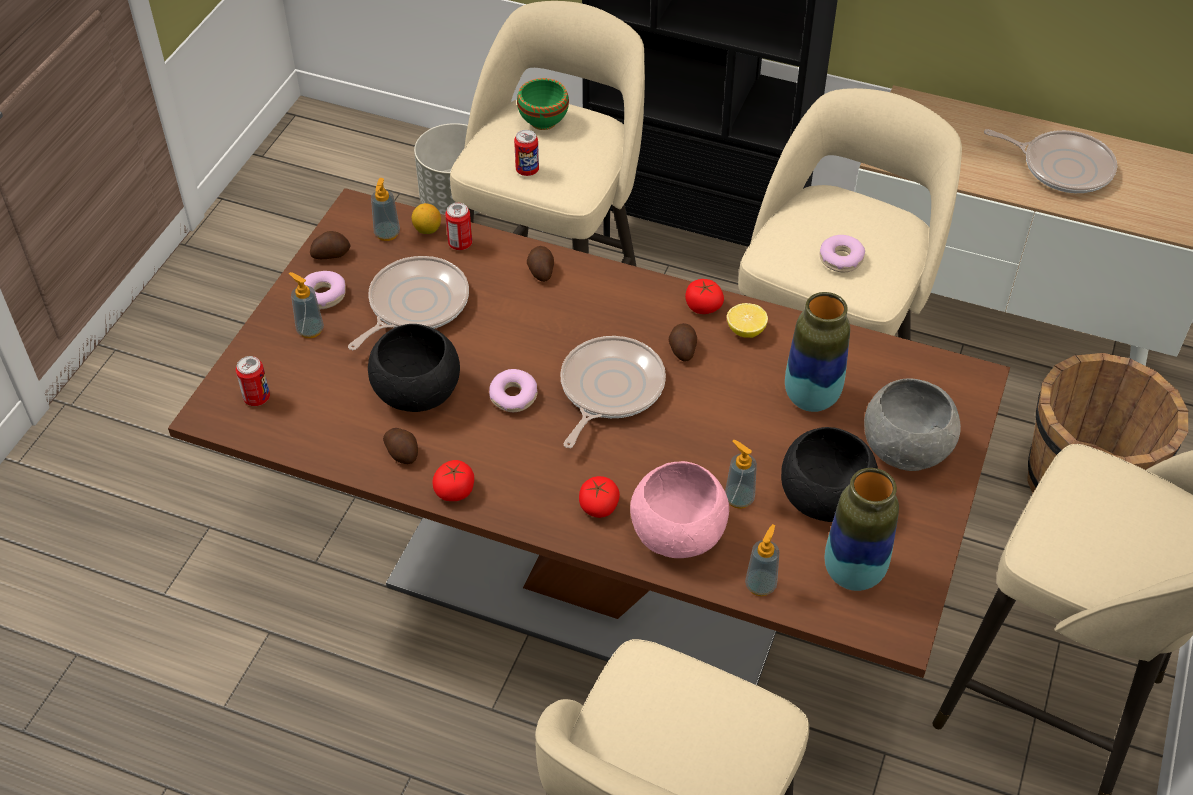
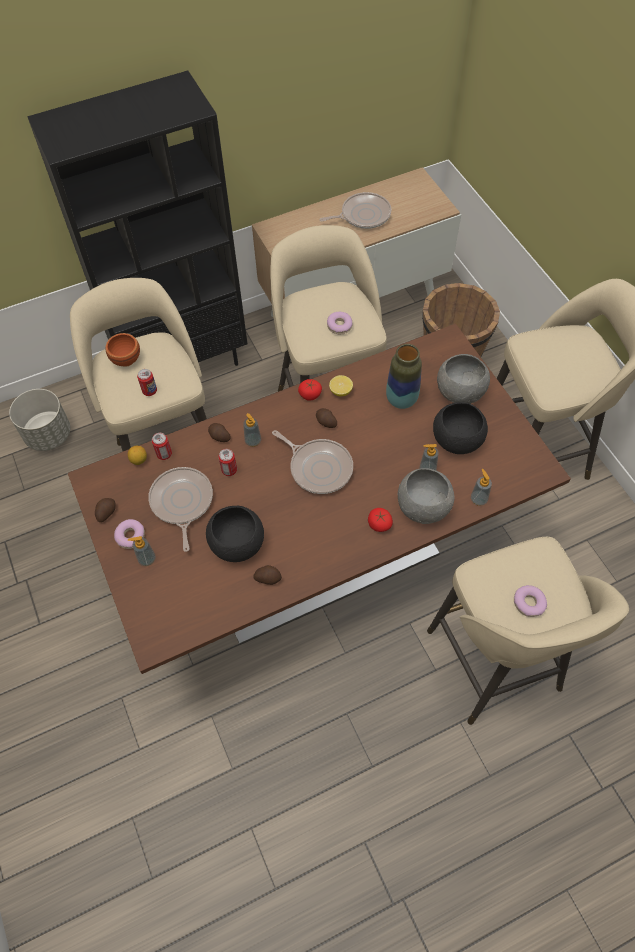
camera: 45 degrees left, 10 degrees up
(257, 398) = (165, 615): can -> can (229, 470)
(387, 234) = (121, 478): soap dispenser -> soap dispenser (253, 441)
(455, 490) = (313, 573): tomato -> none
(513, 396) = (282, 507): donut -> donut (528, 603)
(543, 122) = (127, 360): green bowl -> brown bowl
(609, 389) = (318, 467): frying pan -> frying pan turned 150 degrees clockwise
(677, 534) = (423, 507): pink bowl -> grey bowl
(853, 573) = (503, 462): vase -> none

